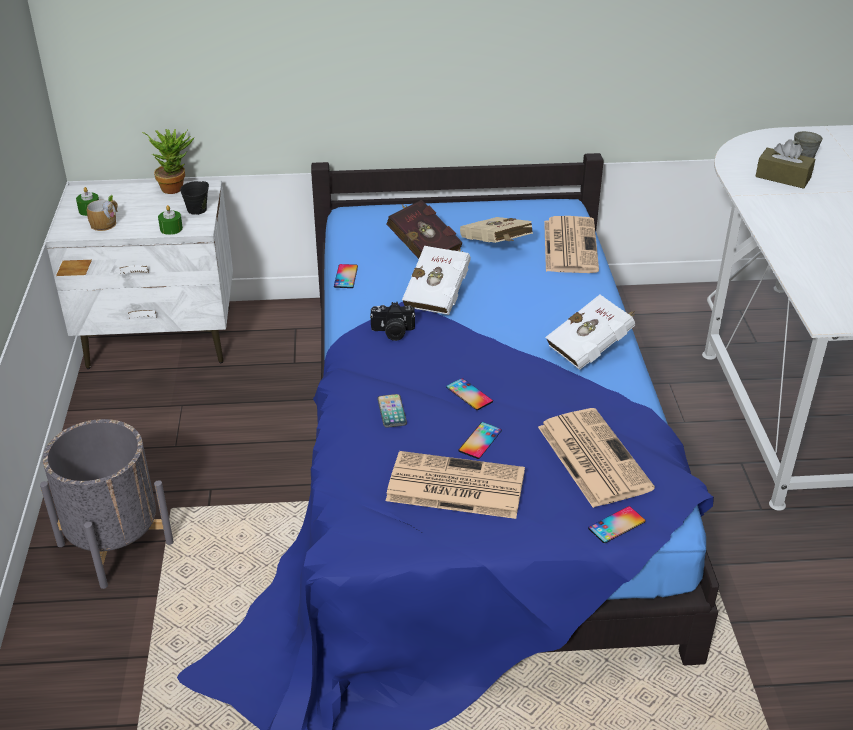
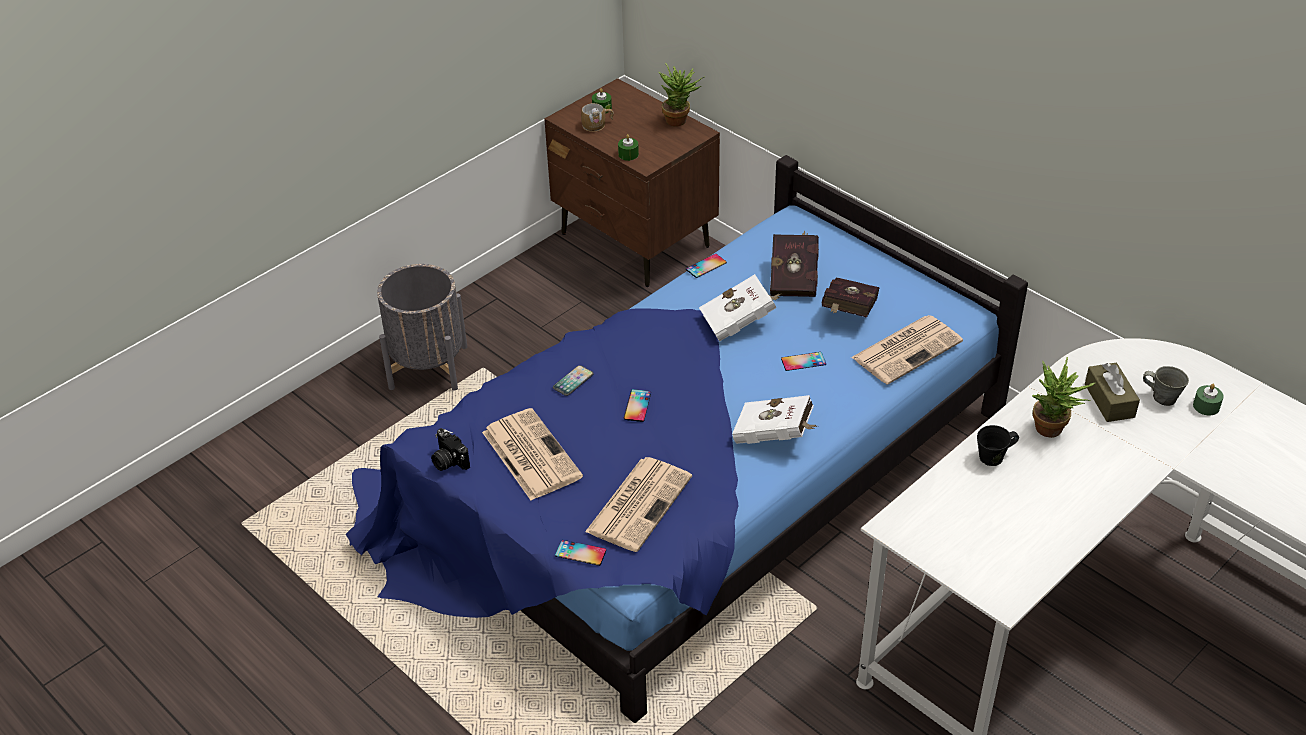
camera: 50 degrees right, 5 degrees up
(161, 338) = (635, 241): white nightstand -> brown nightstand
(198, 209) = (667, 149): black mug -> black mug (993, 458)
(393, 332) = (665, 329): camera -> camera (448, 461)
(480, 440) = (593, 440): phone -> phone (803, 361)
(496, 247) = (847, 313): beige book -> red book
(791, 210) = (1053, 431): none -> potted plant
(827, 151) = (1206, 406): none -> green candle

